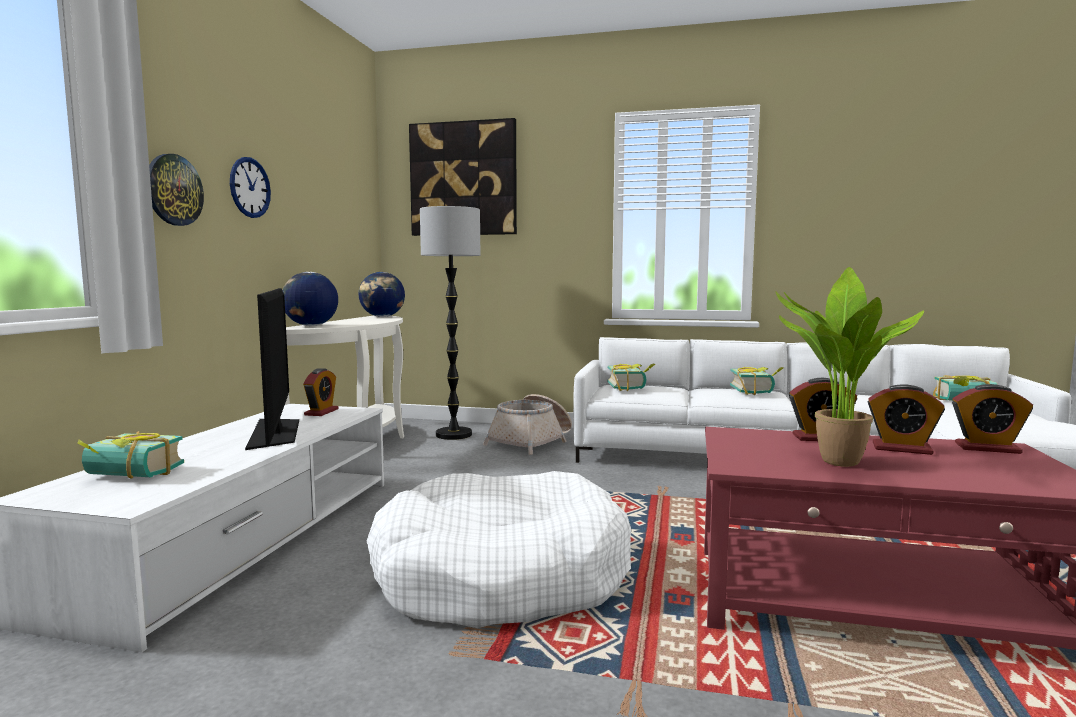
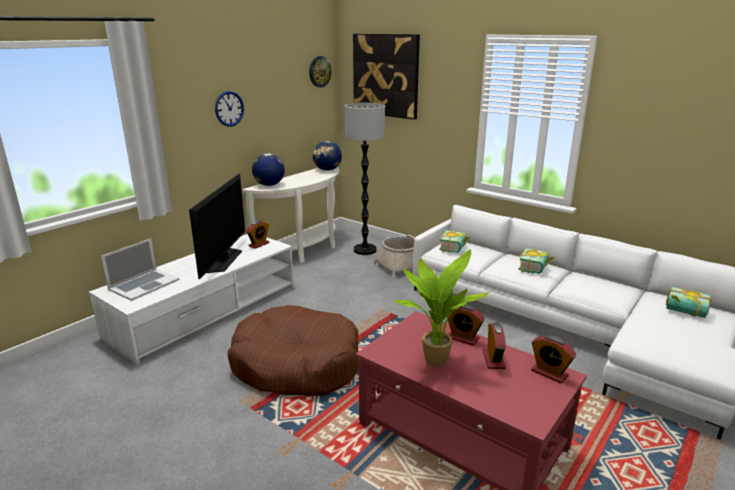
camera: 25 degrees right, 15 degrees up
(129, 476) = (144, 284): book -> laptop
(173, 190) = (179, 125): wall clock -> wall clock (319, 71)
(500, 576) = (296, 364): white dog bed -> brown dog bed
(901, 449) = (493, 360): alarm clock -> alarm clock turned 135 degrees counterclockwise

